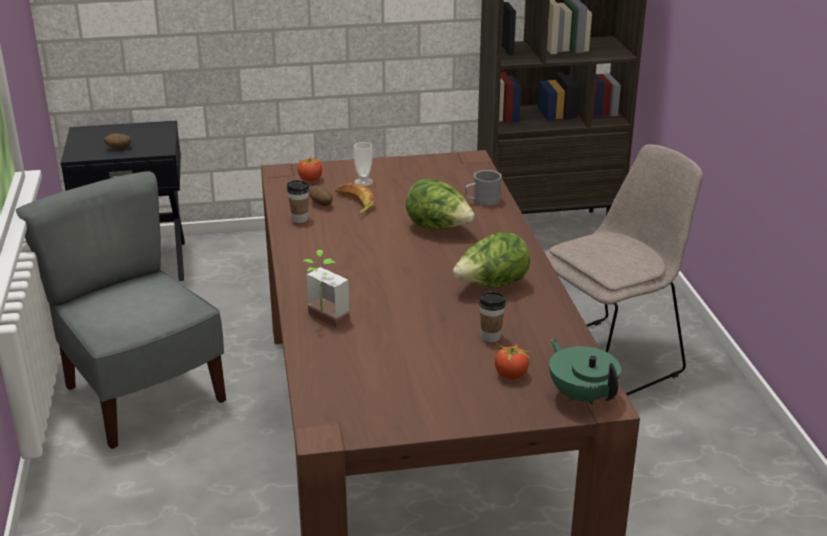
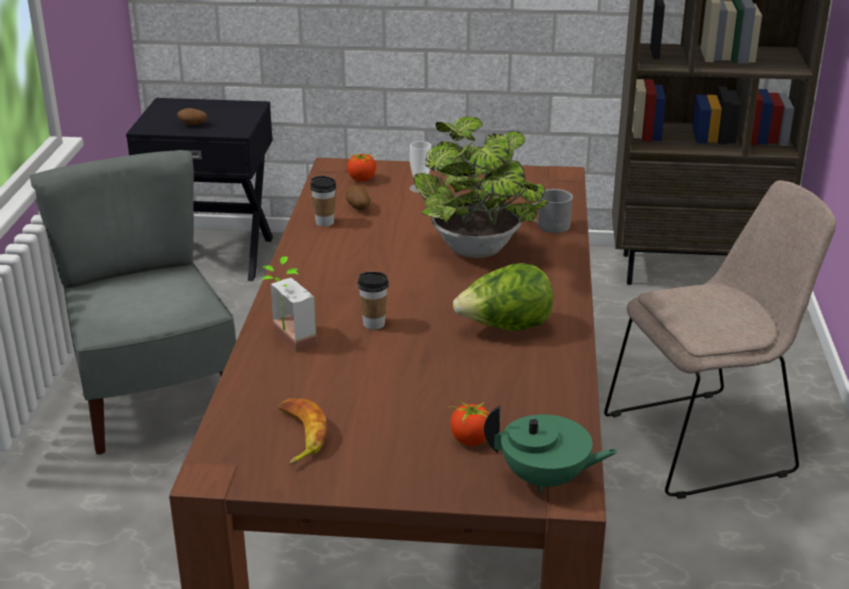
camera: 15 degrees right, 0 degrees up
(354, 203) = (396, 211): banana -> banana (298, 436)
(438, 228) = (478, 252): lettuce -> potted plant
(490, 337) = (471, 390): cup -> cup (374, 324)
(581, 395) = (545, 479): green teapot -> green teapot turned 120 degrees clockwise

